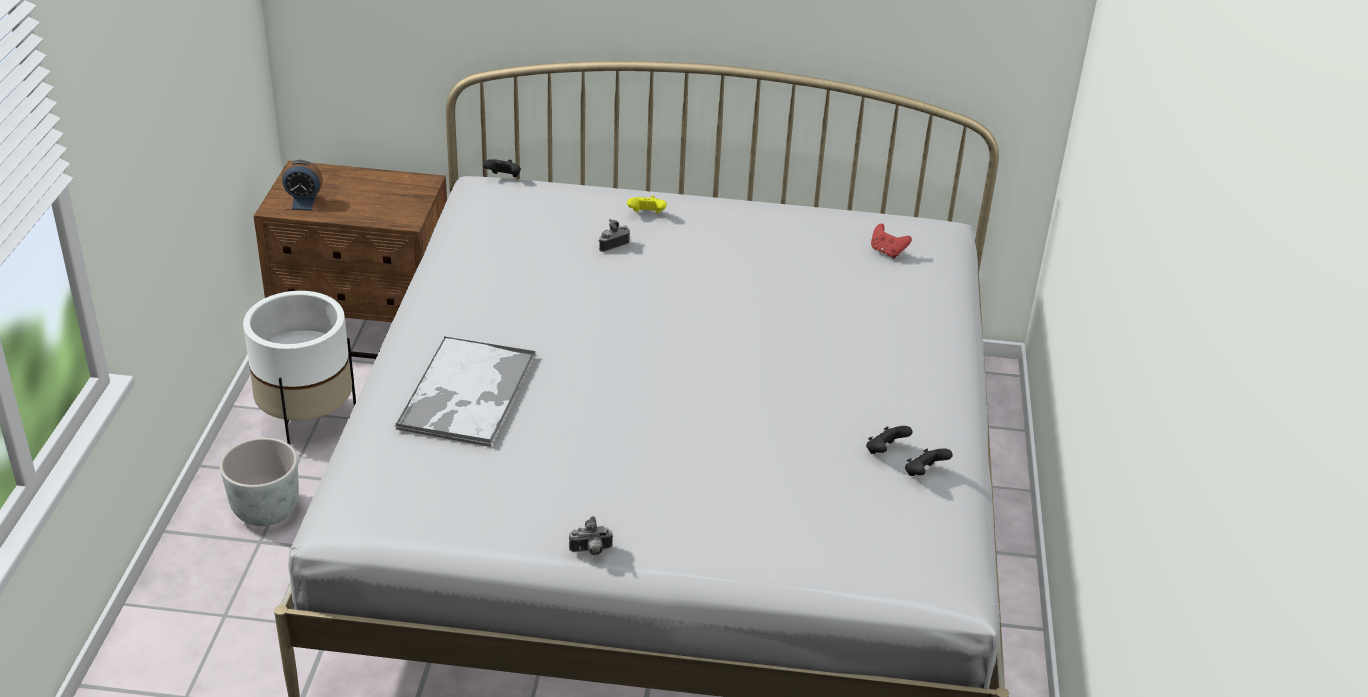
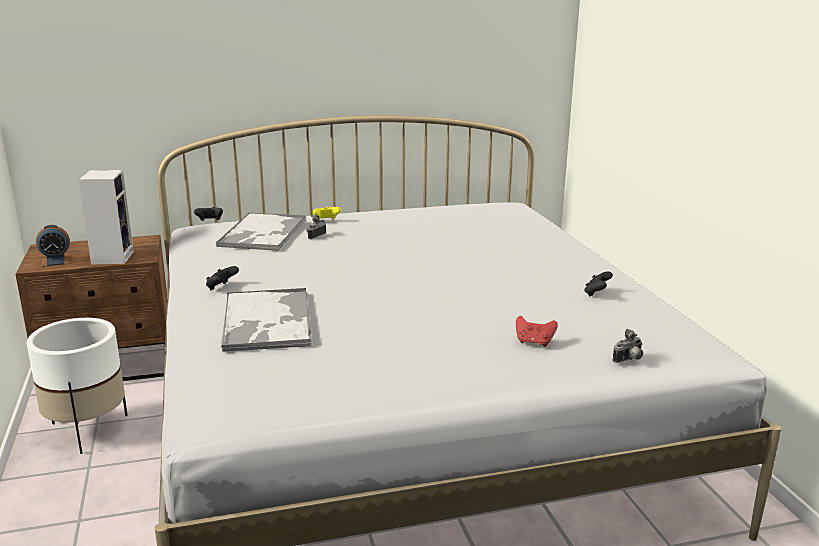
camera: 20 degrees left, 15 degrees down
(267, 511) = (77, 497): grey planter -> none
(370, 209) = (112, 257): none -> speaker
(551, 223) = (263, 233): none -> tray
(591, 551) = (446, 389): camera -> camera (629, 360)
(887, 252) = (495, 214): red game controller -> red game controller (534, 342)
(924, 473) = (633, 299): black game controller -> black game controller (221, 288)

